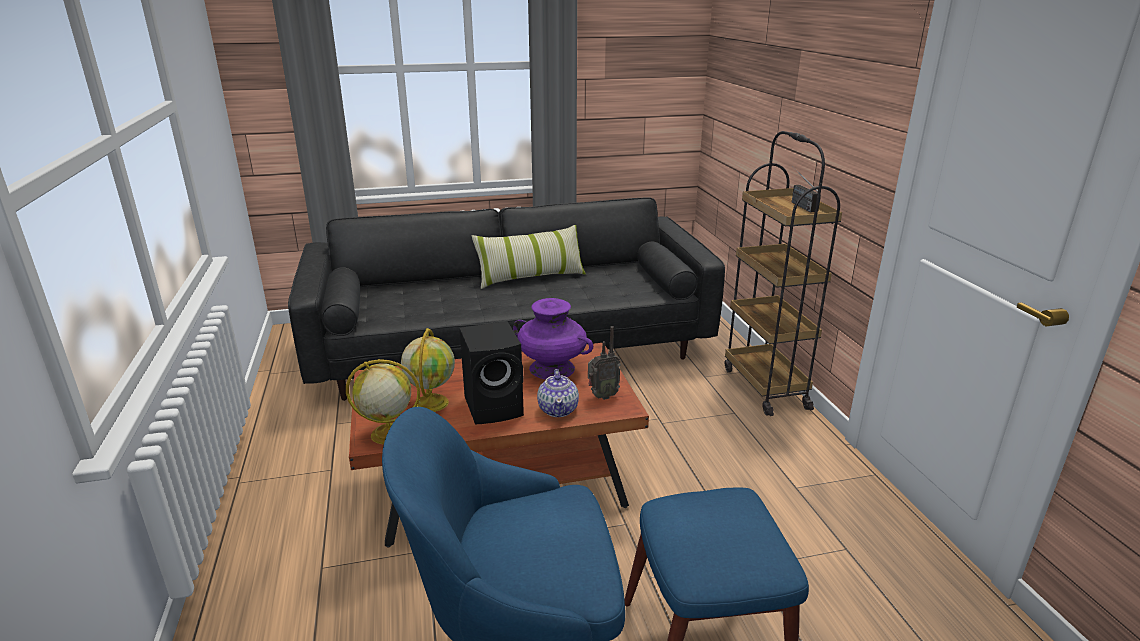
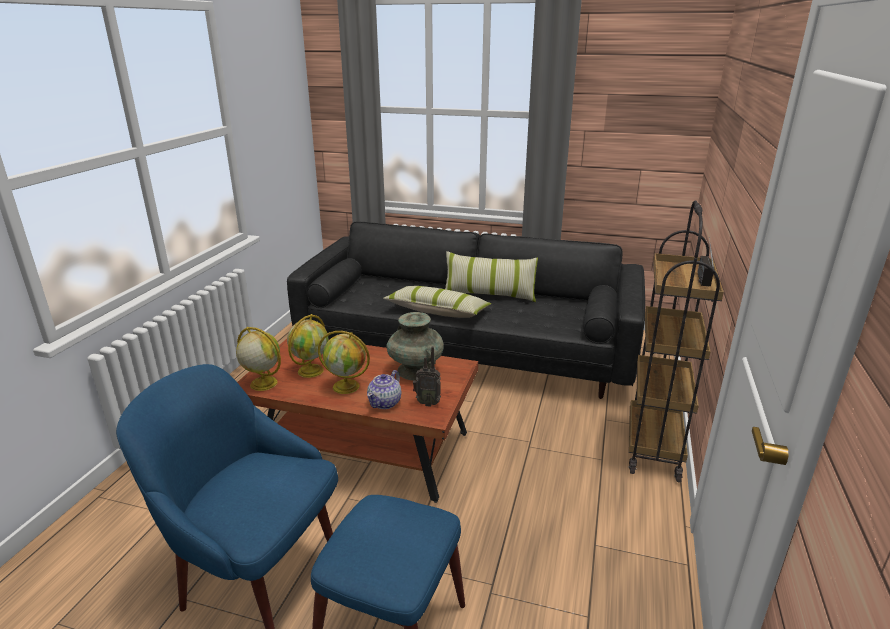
camera: 30 degrees right, 0 degrees up
(495, 306) = (437, 312): none -> pillow
(496, 406) = (347, 386): black speaker -> globe
(552, 369) = (416, 371): purple vase -> turquoise vase

